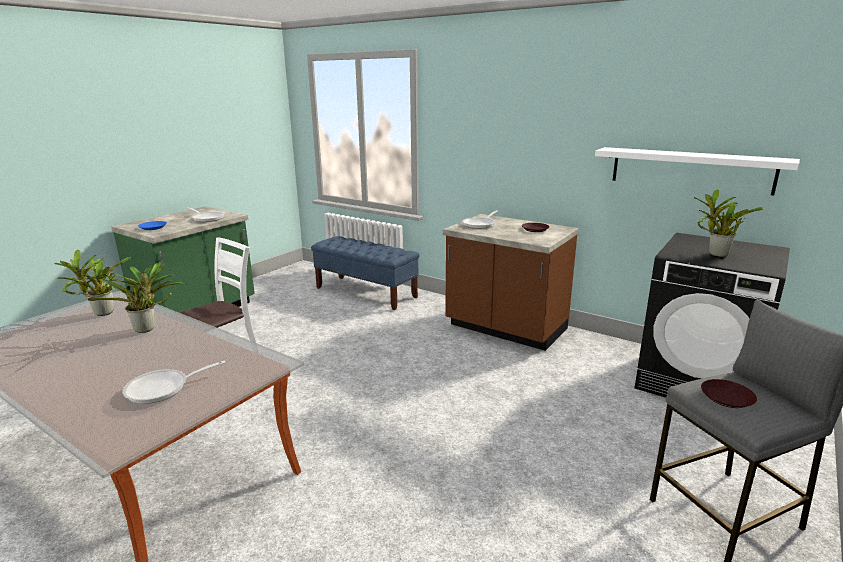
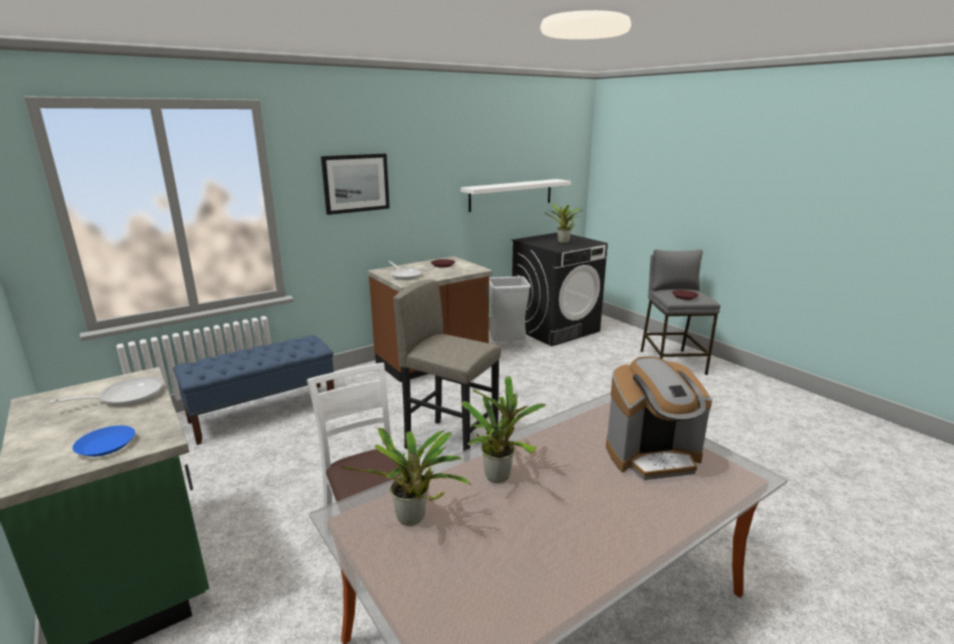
camera: 70 degrees left, 0 degrees up
(163, 388) = (652, 456): frying pan -> coffee machine
(360, 370) = (451, 443): none -> grey stool
(482, 127) = (356, 183): none -> picture
(594, 359) = (507, 346): none -> grey trash can

